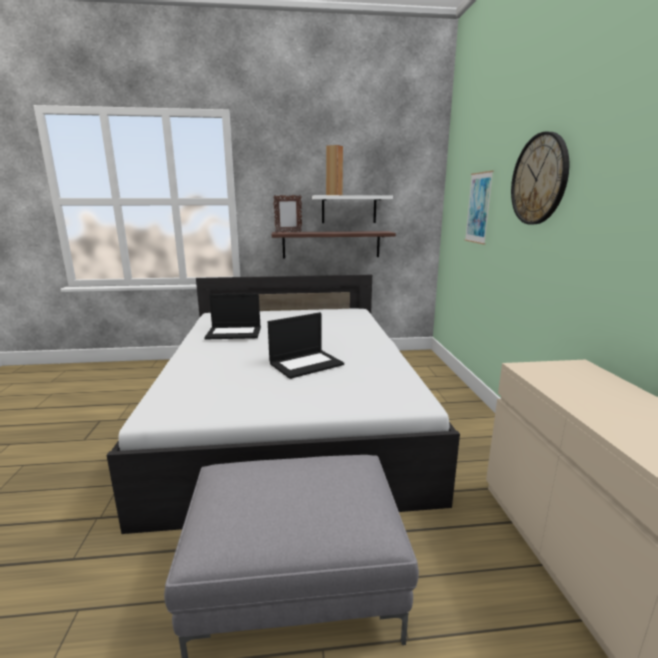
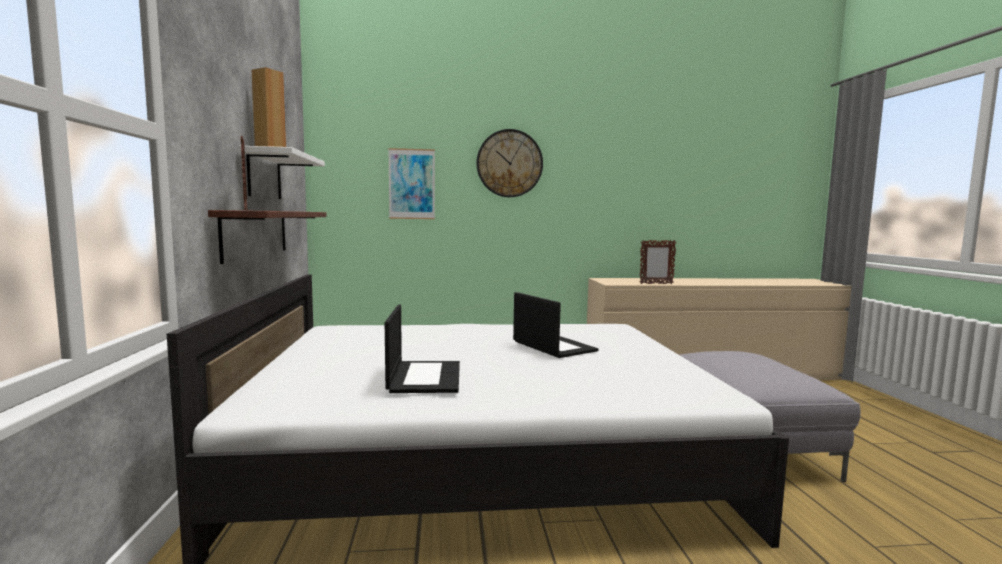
camera: 90 degrees left, 10 degrees down
(567, 399) = (656, 284): none -> picture frame

